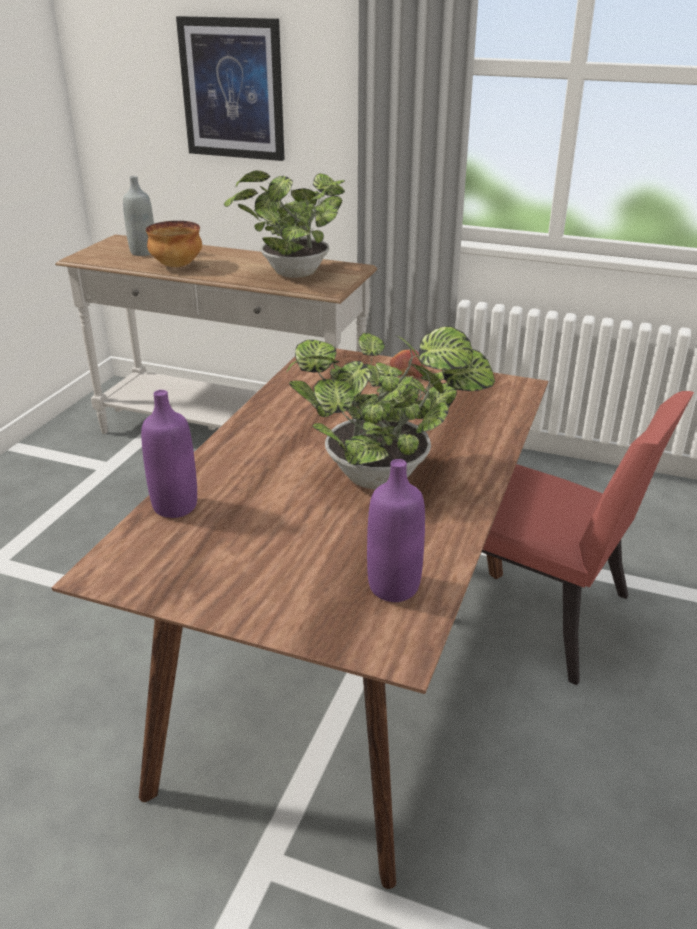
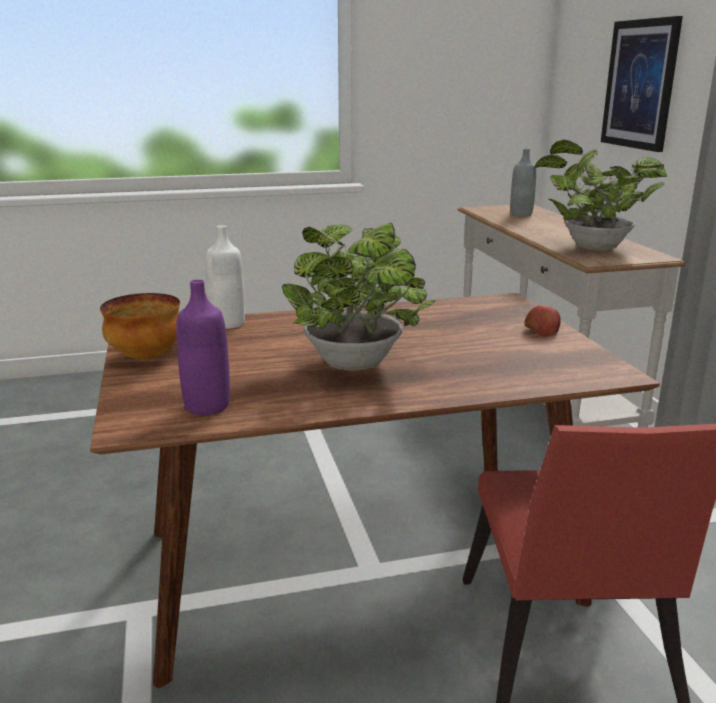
camera: 55 degrees right, 10 degrees down
(175, 506) = (228, 323): purple bottle -> white bottle
(177, 266) = (522, 225): bowl -> bowl (147, 356)

